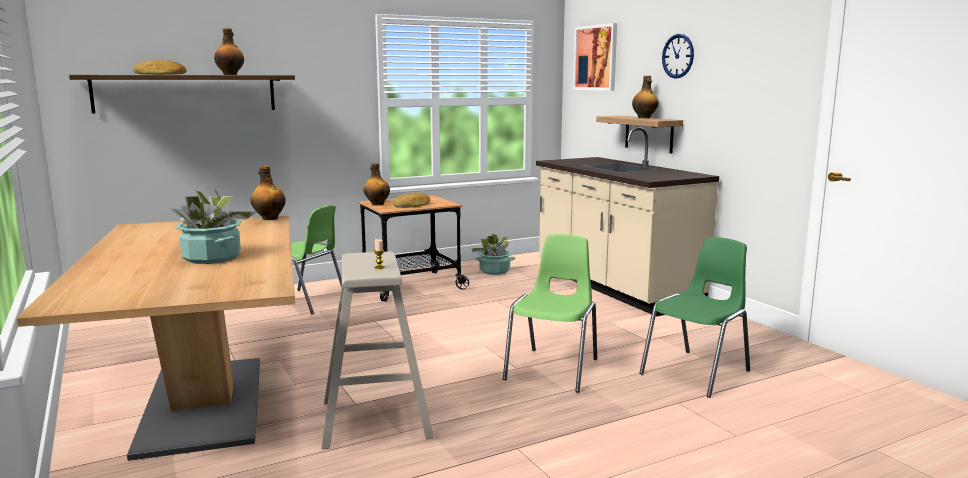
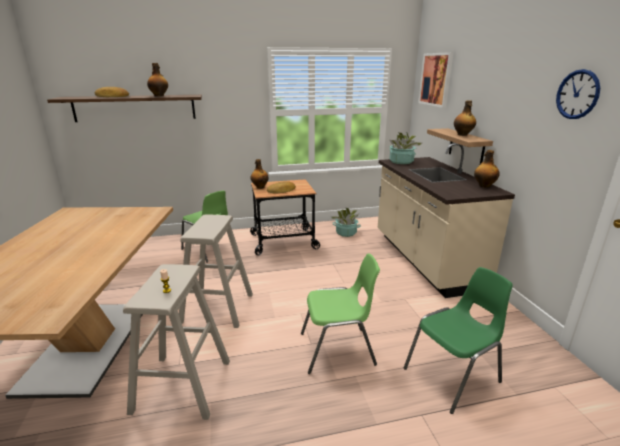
camera: 15 degrees right, 10 degrees up
(211, 258) = (66, 261): potted plant -> potted plant (401, 161)
(269, 218) = (156, 209): bottle -> bottle (484, 186)
(366, 353) = (217, 308): none -> beige stool
(554, 369) = (338, 349): green chair -> green chair turned 45 degrees clockwise
(678, 56) = (496, 85): wall clock -> wall clock (577, 94)

